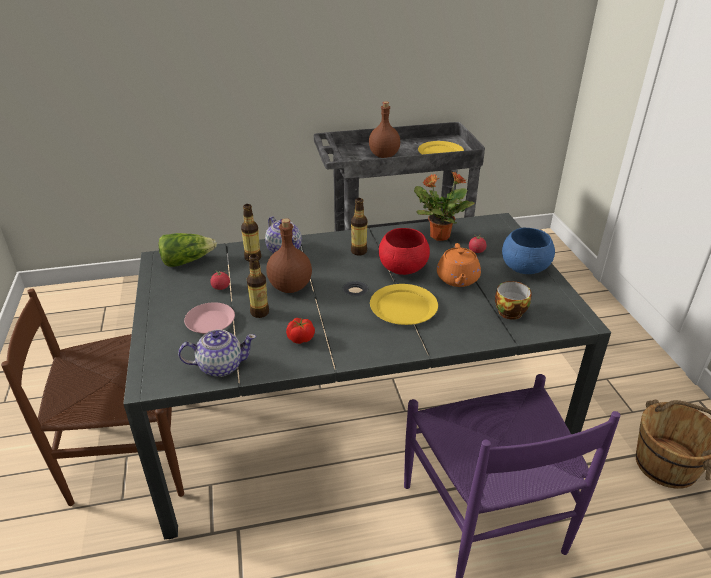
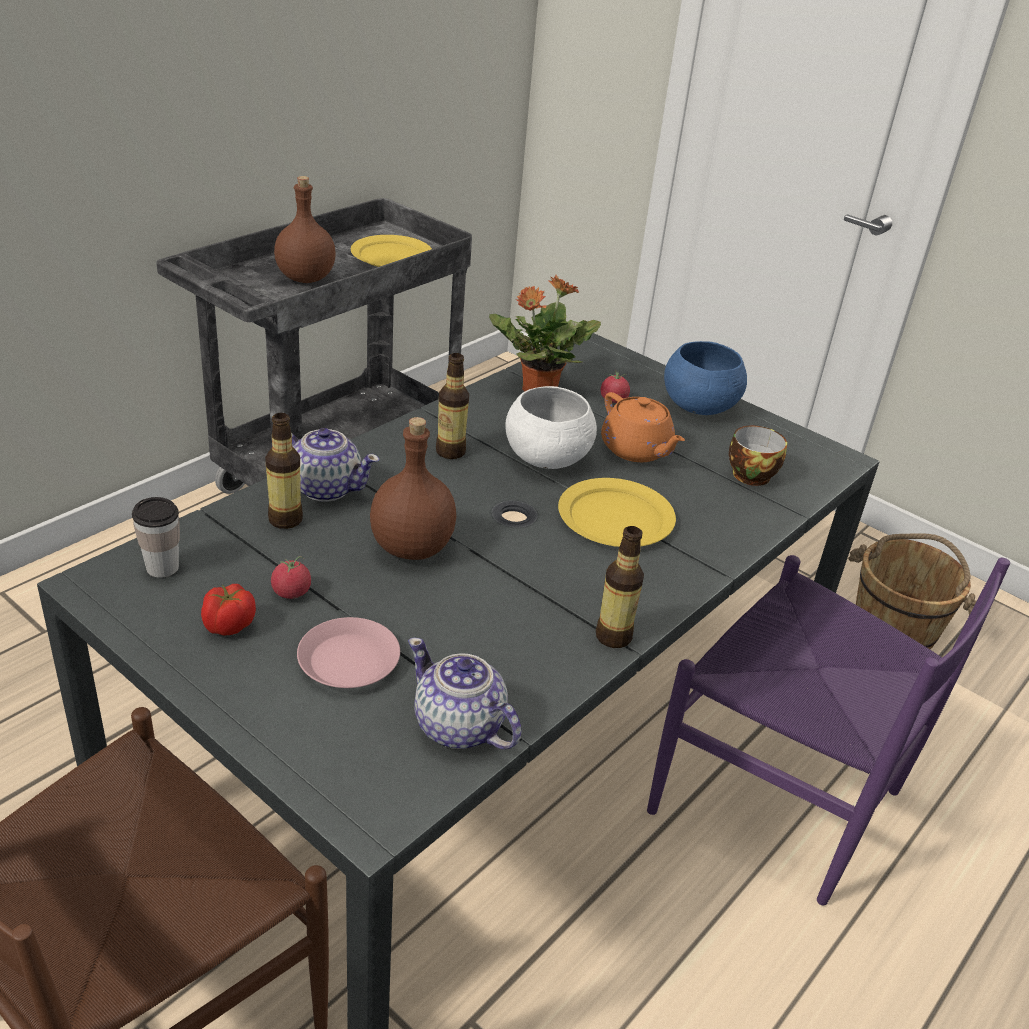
camera: 40 degrees left, 0 degrees up
(187, 261) = (162, 567): lettuce -> cup
(220, 366) = (459, 727): teapot -> teapot turned 90 degrees counterclockwise
(260, 312) = (414, 609): bottle -> bottle (613, 636)
(301, 339) = (531, 626): tomato -> tomato (229, 626)
(402, 268) = (545, 459): red bowl -> white bowl

